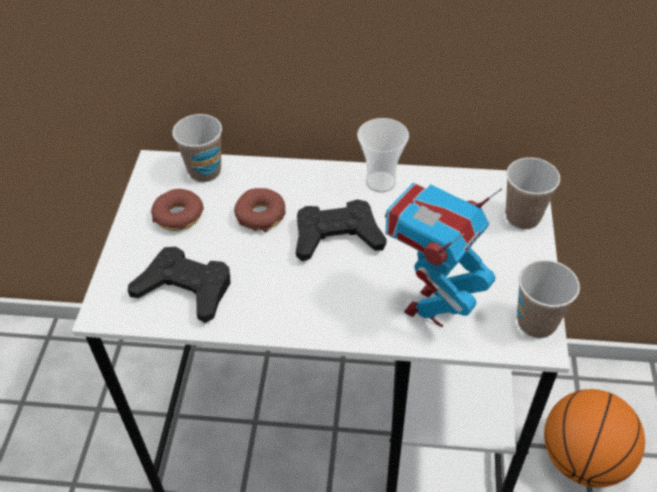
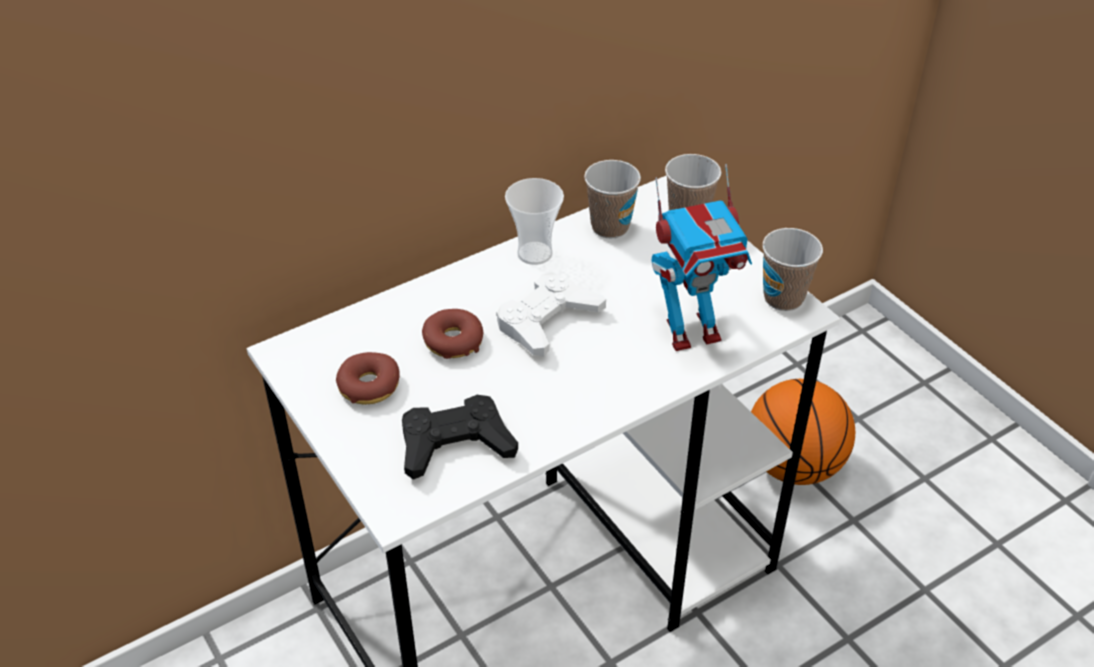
camera: 40 degrees left, 5 degrees down
(205, 171) = (346, 332): cup -> cup (610, 227)
(337, 236) = (547, 320): black game controller -> white game controller
(432, 306) = (691, 332): toy robot -> toy robot turned 105 degrees counterclockwise

